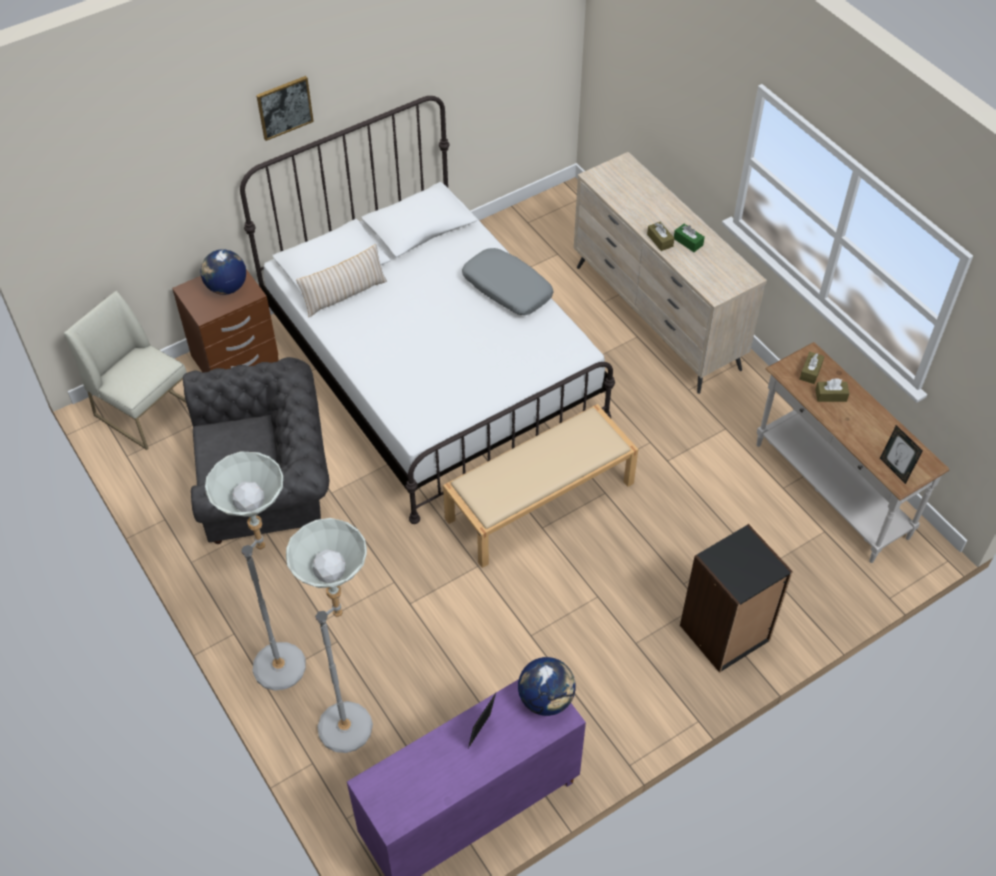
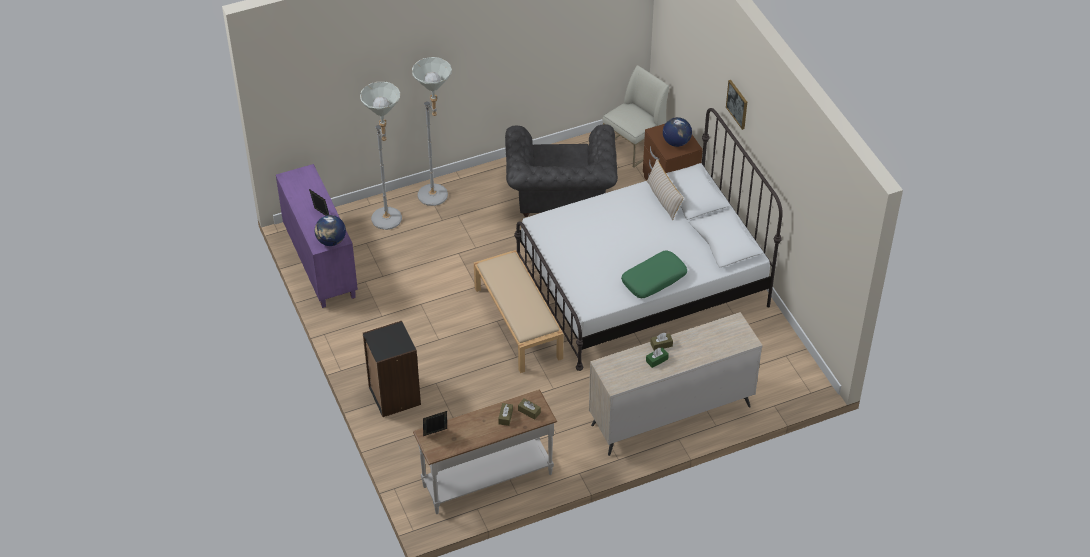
camera: 100 degrees right, 5 degrees down
(506, 289) = (653, 279): grey pillow -> green pillow

